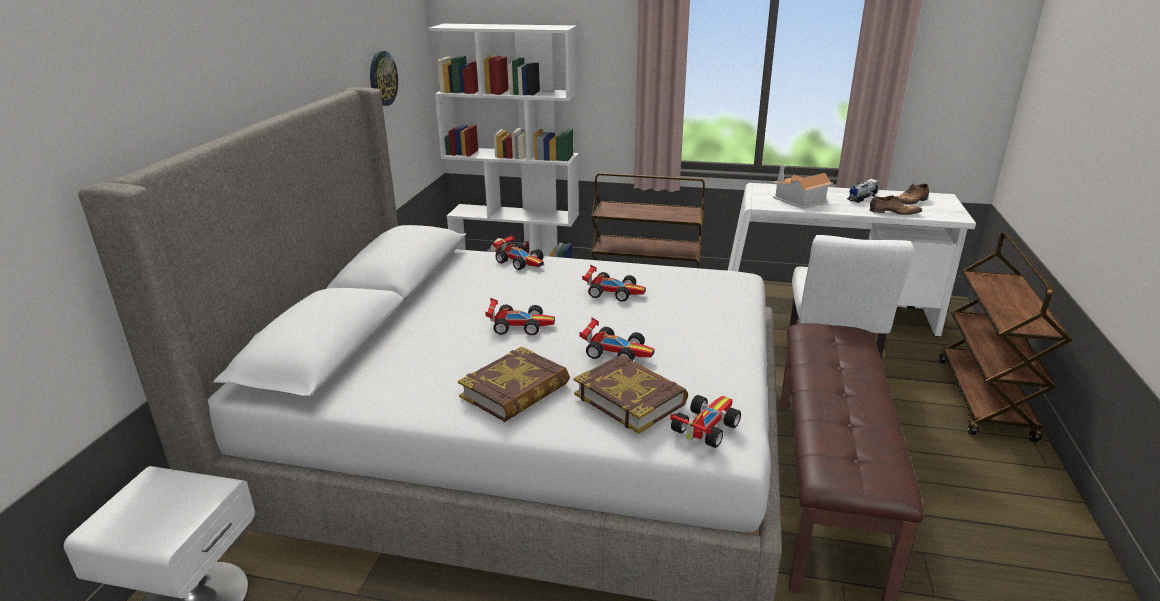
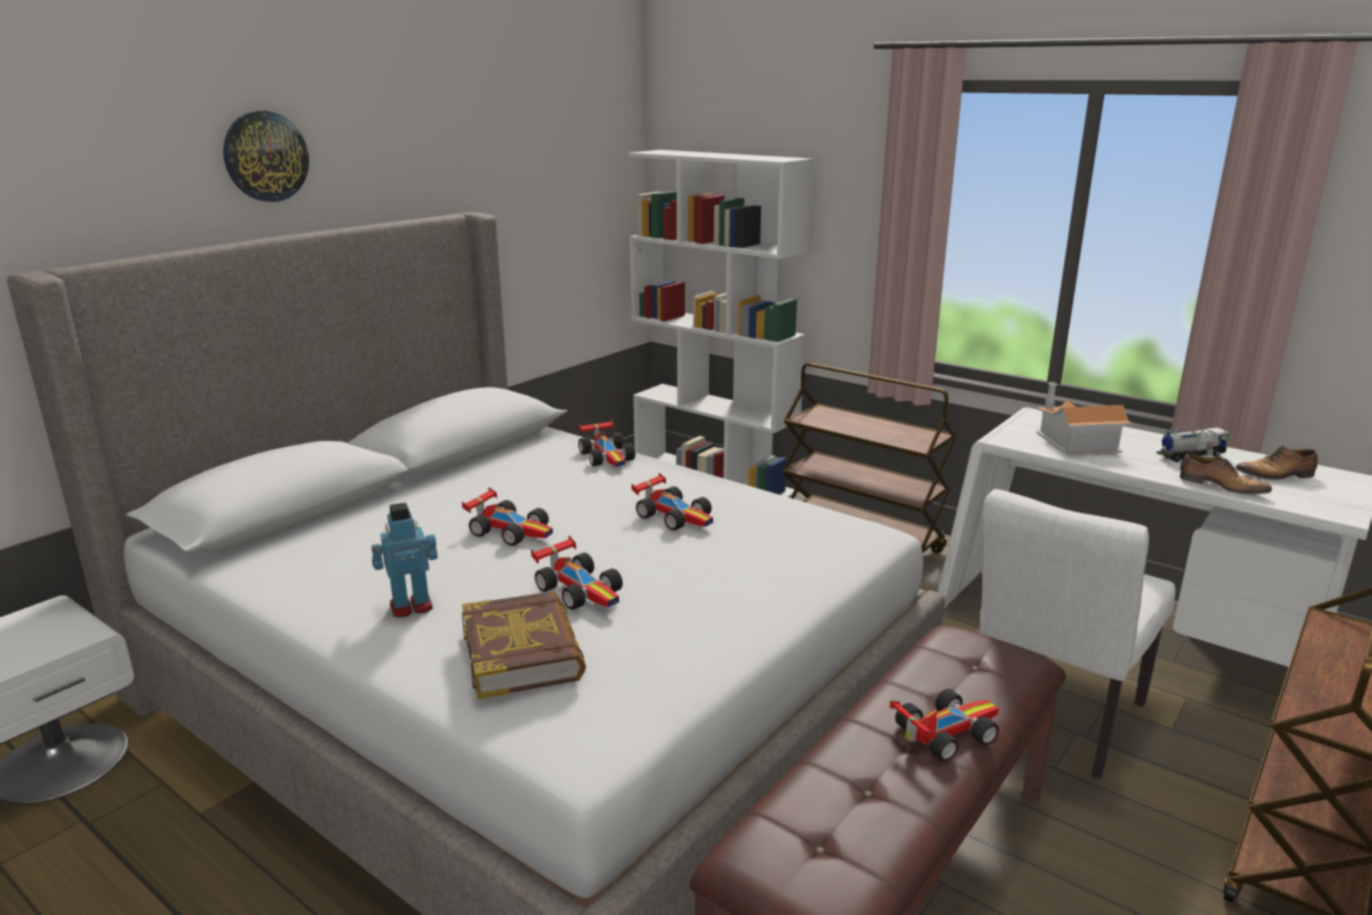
camera: 25 degrees right, 5 degrees down
(382, 78) = (542, 208): wall clock -> wall clock (265, 156)
(515, 391) = (411, 606): book -> toy robot
(704, 427) = (572, 717): toy car -> toy car (944, 732)

